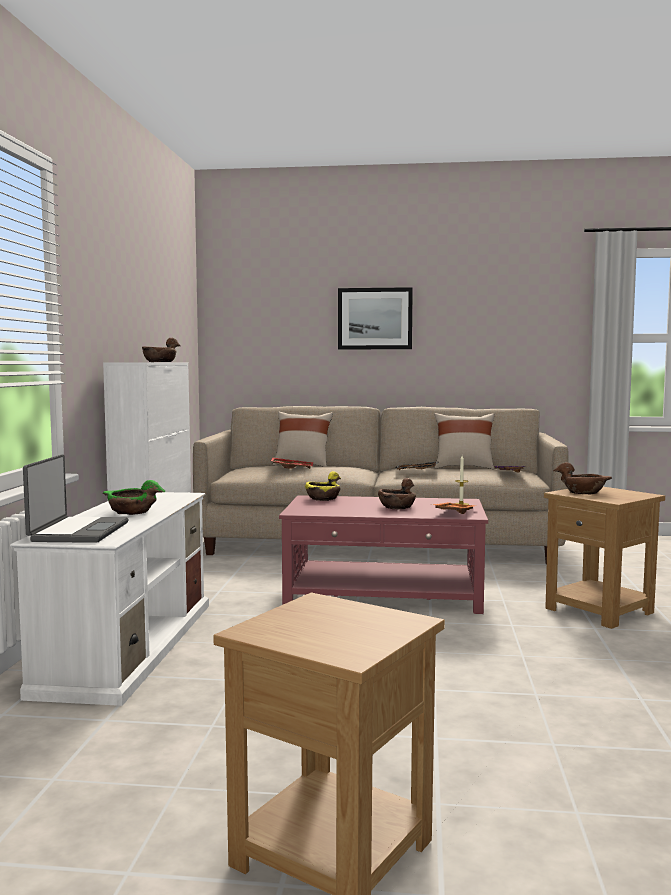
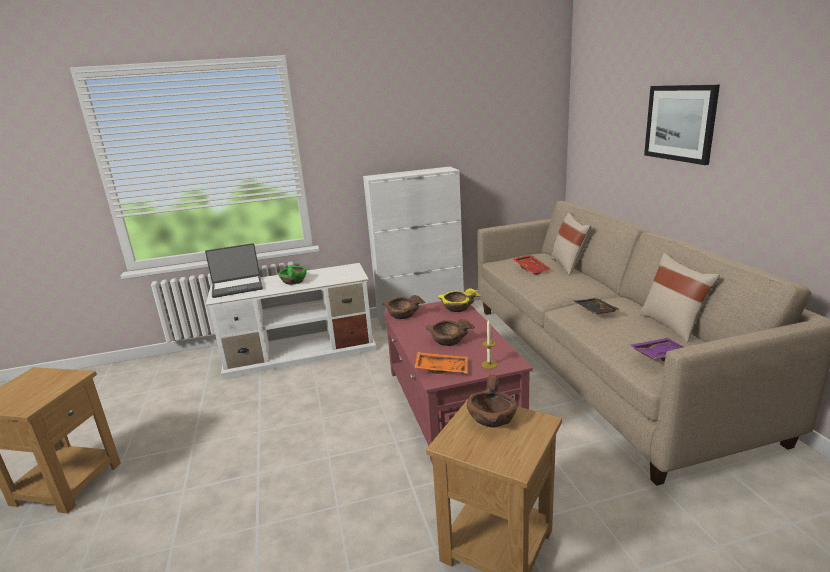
camera: 70 degrees right, 15 degrees up
(160, 362) = (432, 170): brown bowl -> brown bowl (402, 315)

